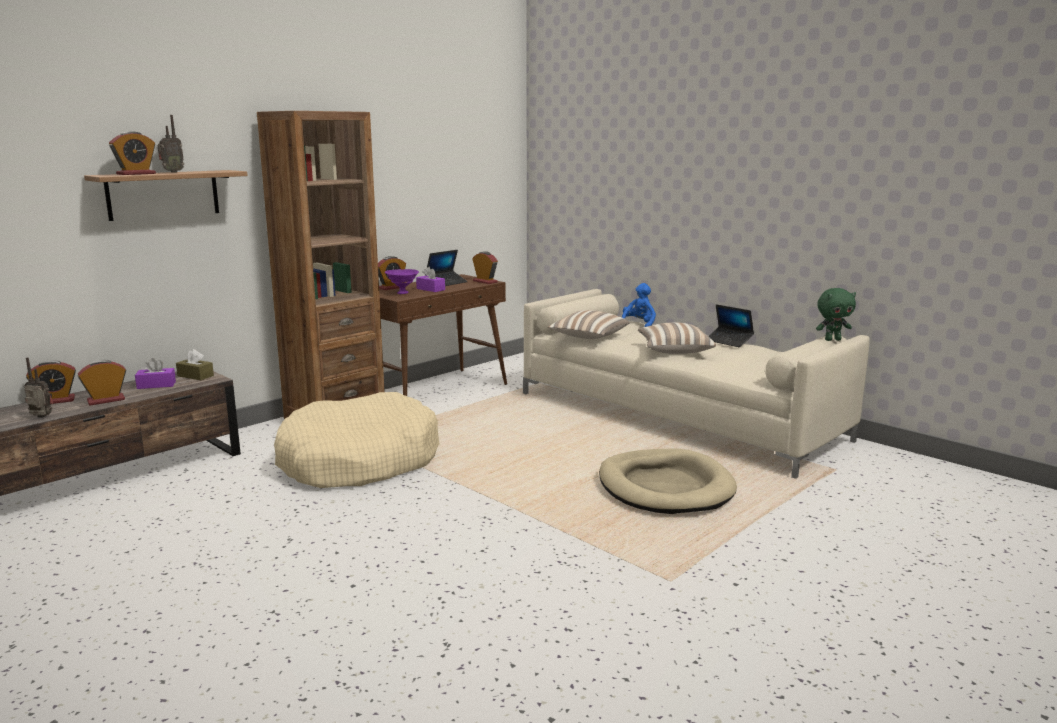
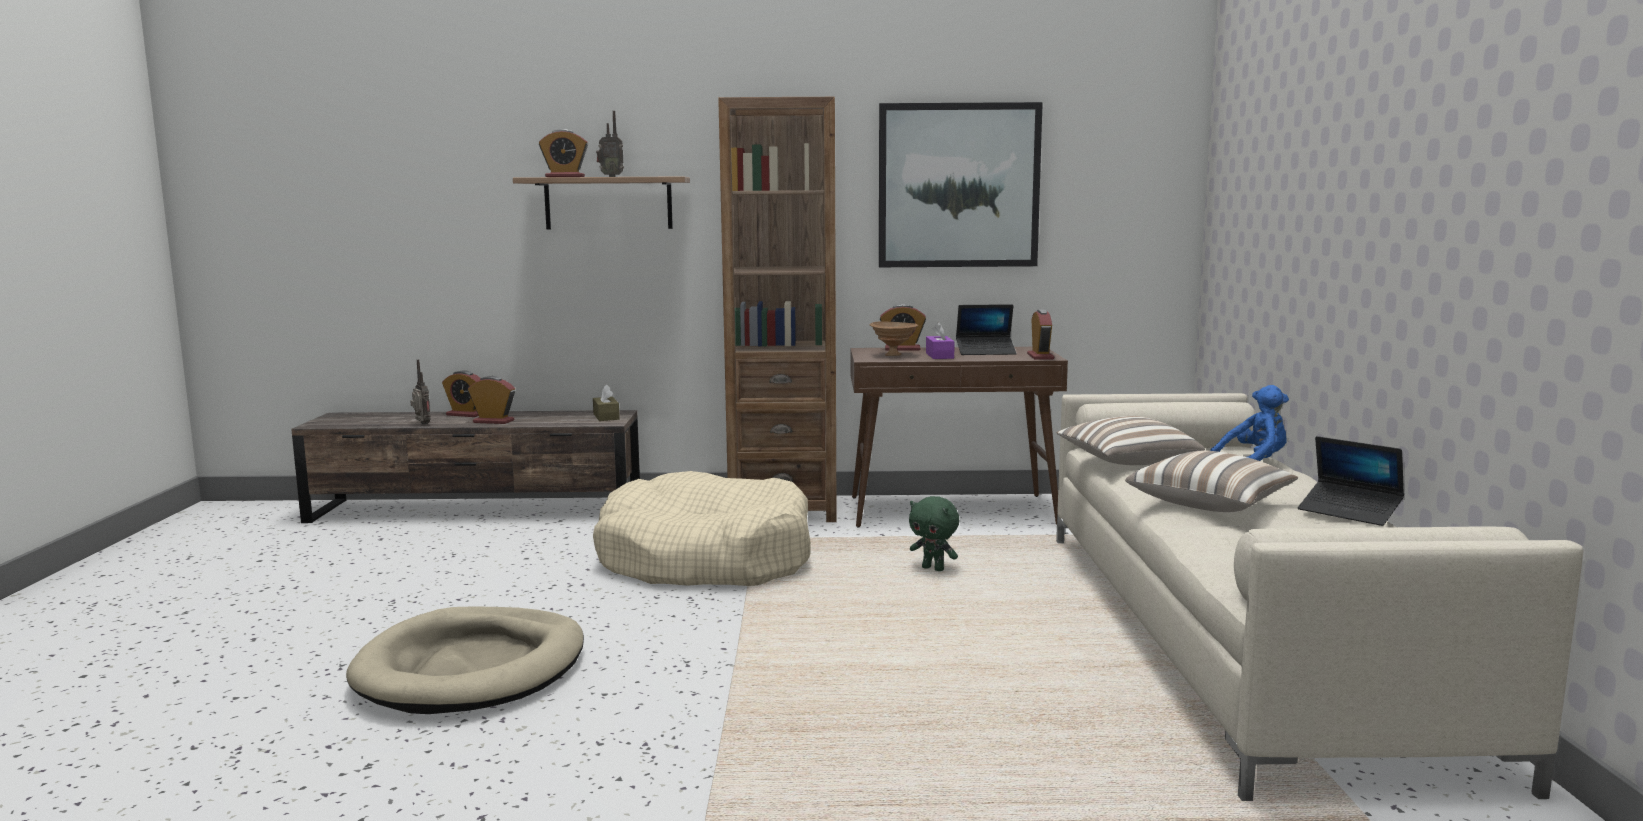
camera: 45 degrees right, 5 degrees down
(156, 385) = (558, 418): purple tissue box -> none
(402, 293) = (893, 355): purple bowl -> brown bowl
(407, 170) = (958, 186): none -> picture
(665, 487) = (982, 720): beige dog bed -> beige dog bed (472, 668)
(729, 341) = (1349, 512): laptop -> laptop turned 45 degrees counterclockwise
(832, 339) = (1467, 534): green plush toy -> green plush toy (934, 569)

